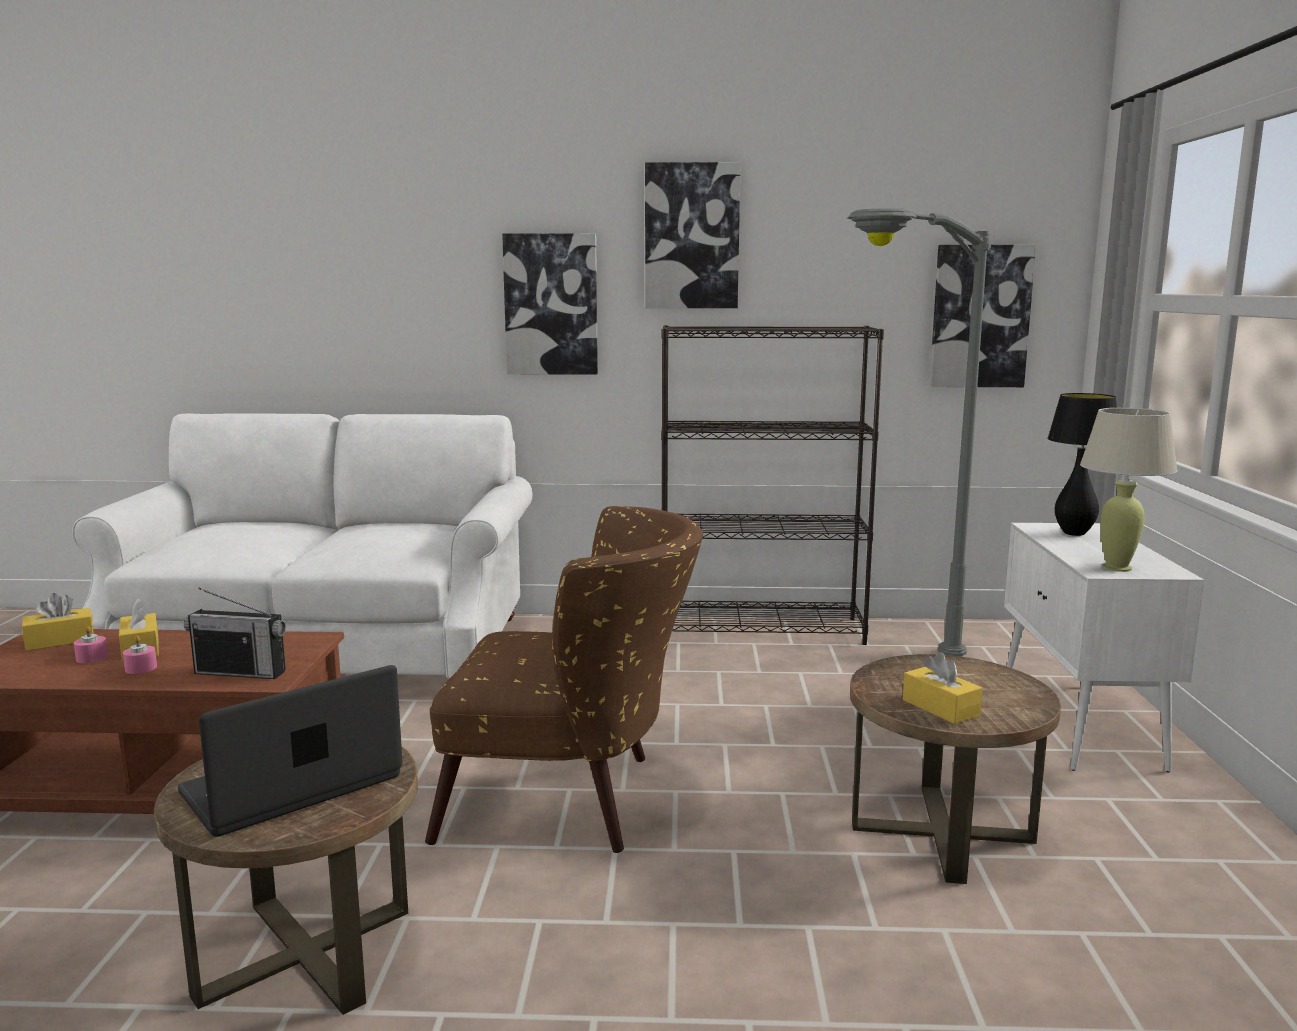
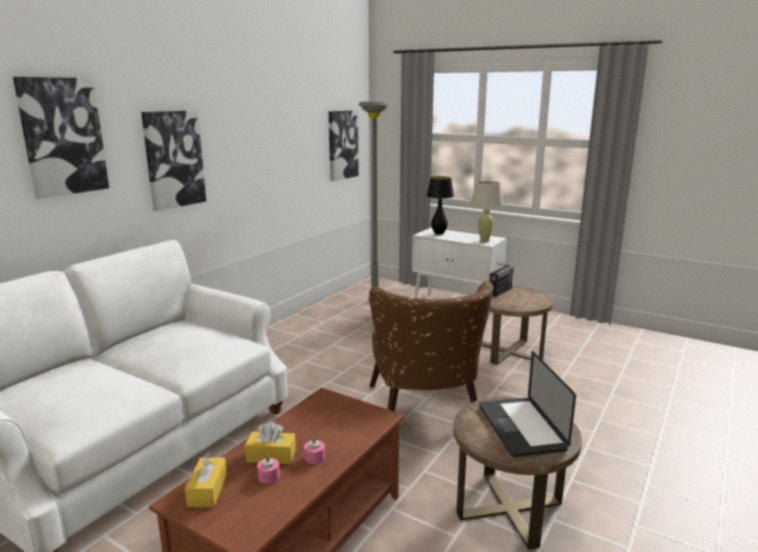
camera: 60 degrees left, 5 degrees up
(240, 672) = (360, 424): radio -> radio (500, 291)
(572, 800) = (425, 411): brown armchair -> brown armchair turned 135 degrees clockwise
(691, 236) = (239, 110): picture -> picture (62, 136)
(762, 630) = (300, 322): black bookcase -> none
(940, 708) = (527, 303): yellow tissue box -> none

